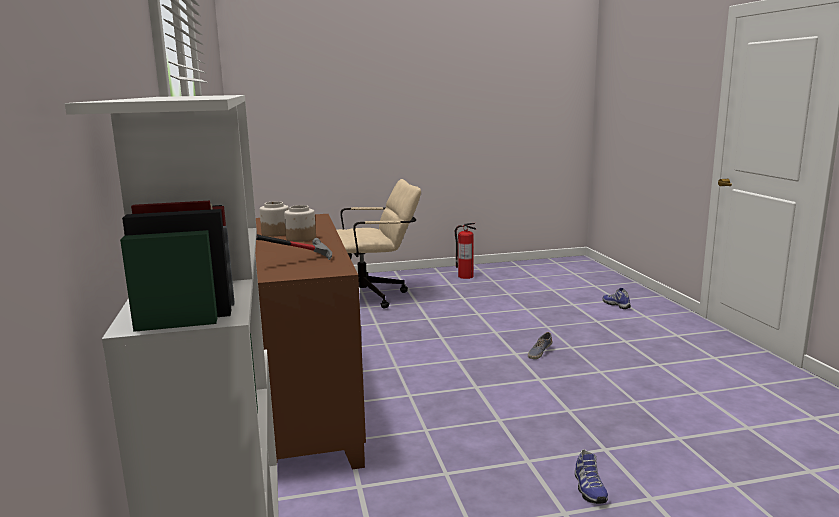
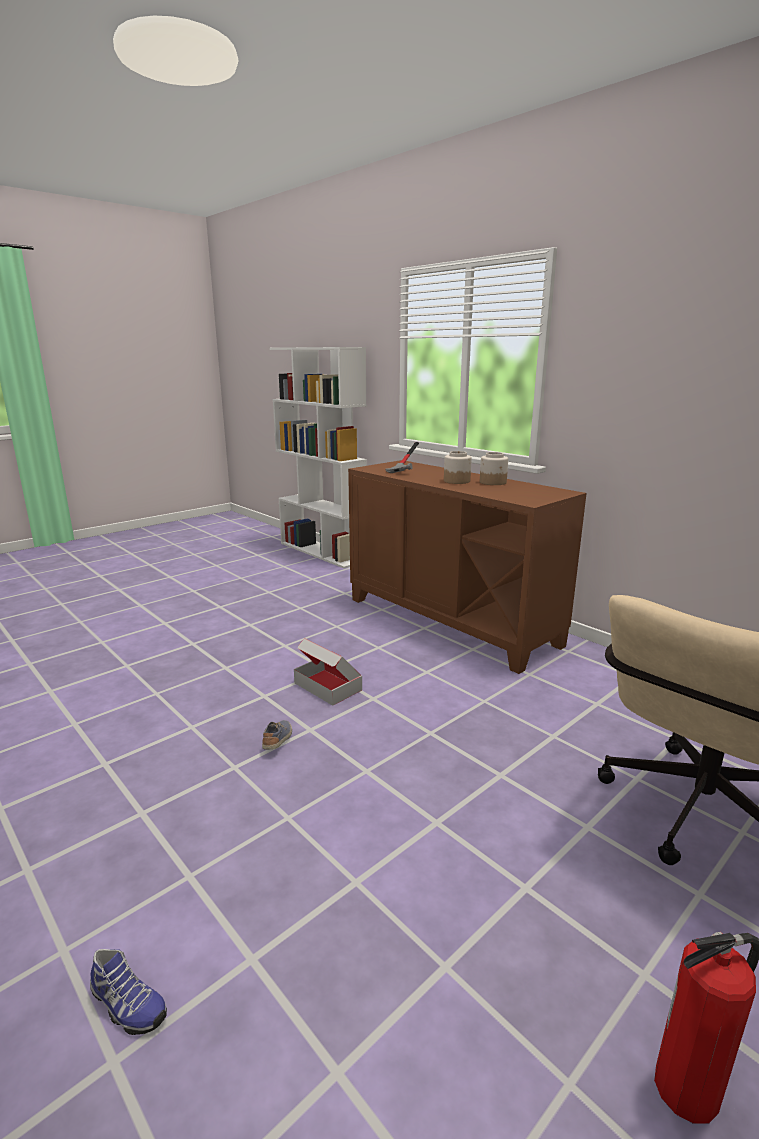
camera: 150 degrees right, 5 degrees up
(484, 374) = (328, 686): none -> cardboard box
(588, 489) = (205, 619): shoe -> none

